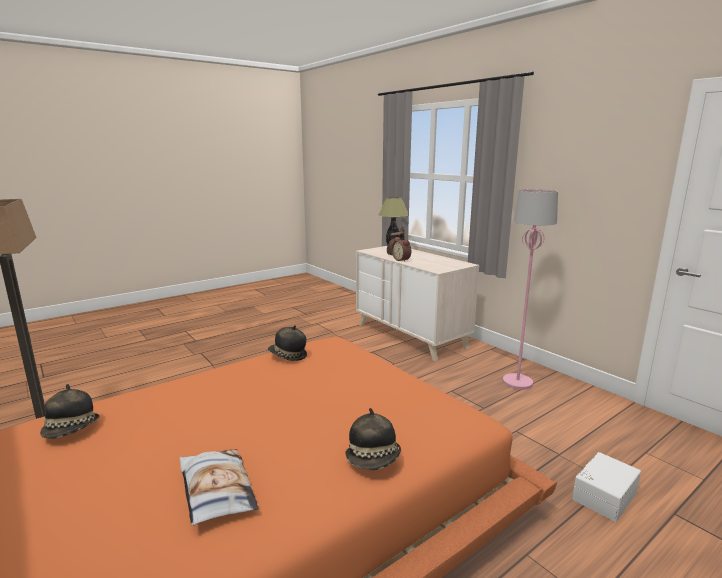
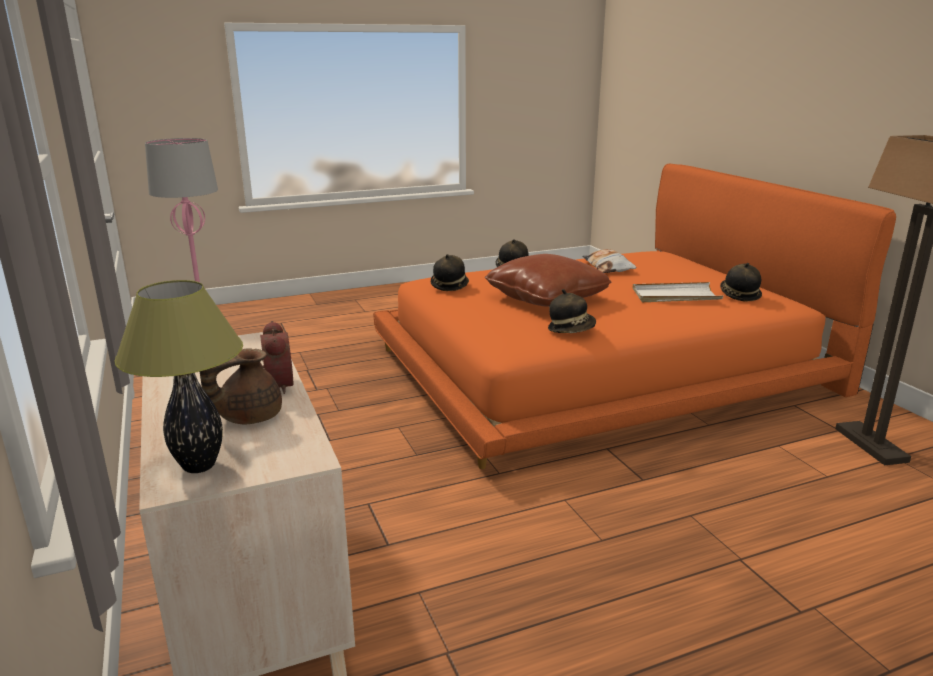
camera: 165 degrees left, 5 degrees up
(160, 416) = (675, 296): none -> white tray
(312, 392) = (546, 298): none -> brown pillow
(430, 403) = (449, 285): none -> hat
(602, 495) = (318, 347): white storage box -> none

